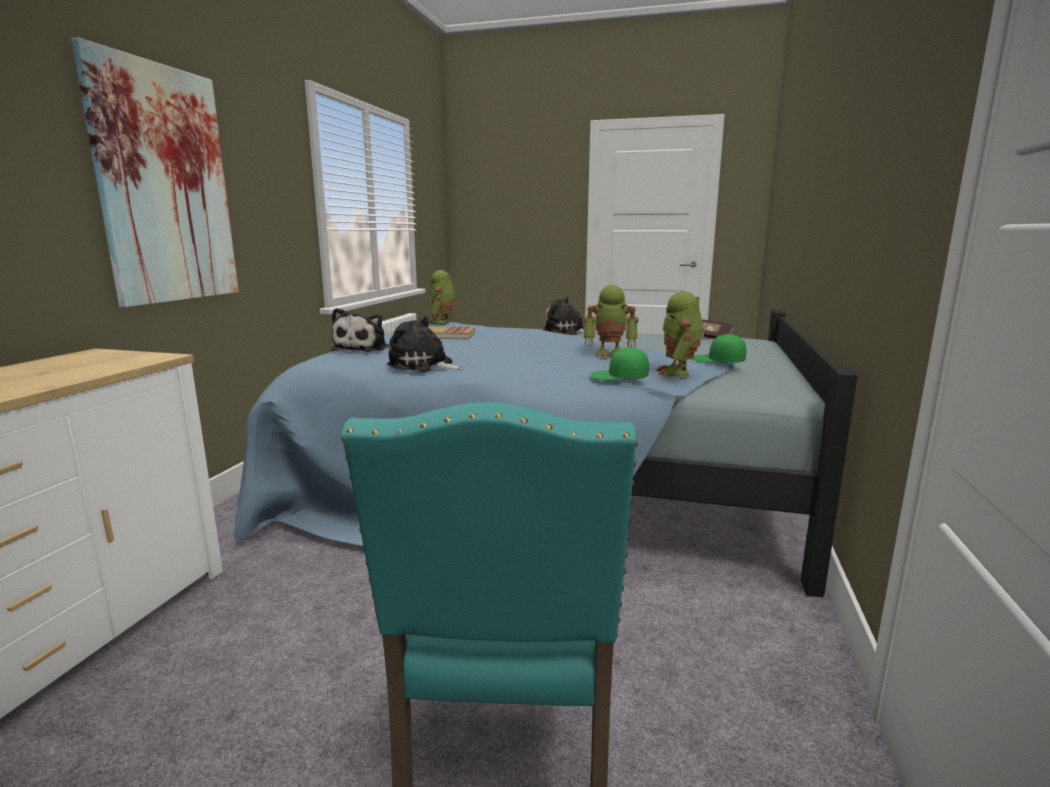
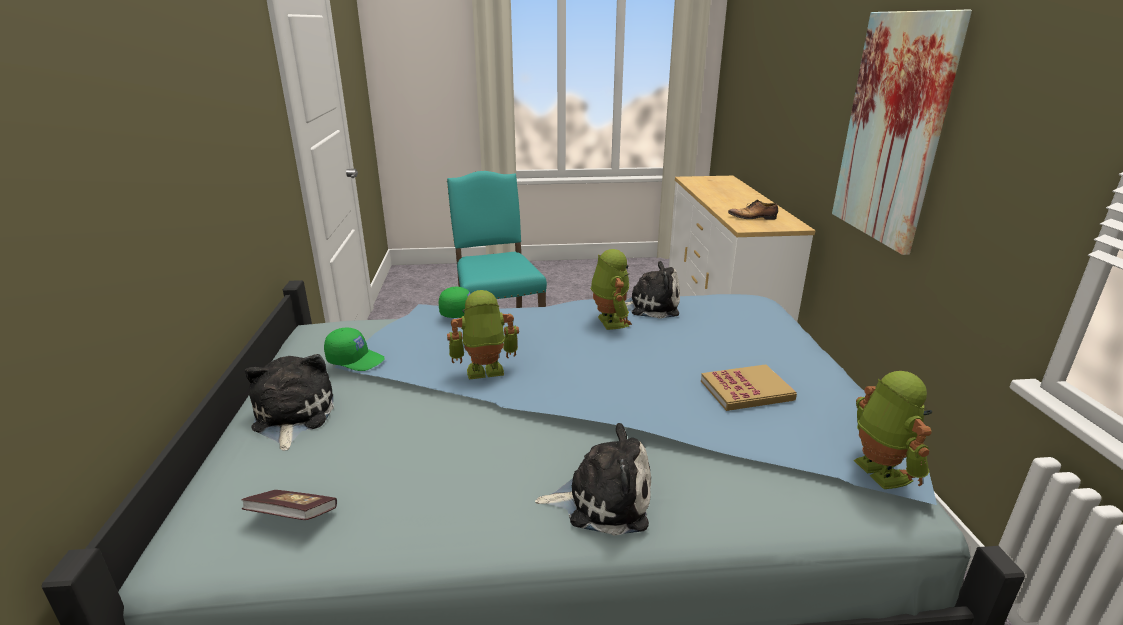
camera: 160 degrees right, 10 degrees up
(87, 365) = (753, 218): none -> shoe
(363, 349) = (770, 330): plush toy -> plush toy (291, 417)
(678, 373) = (409, 328): toy robot -> toy robot (609, 322)

